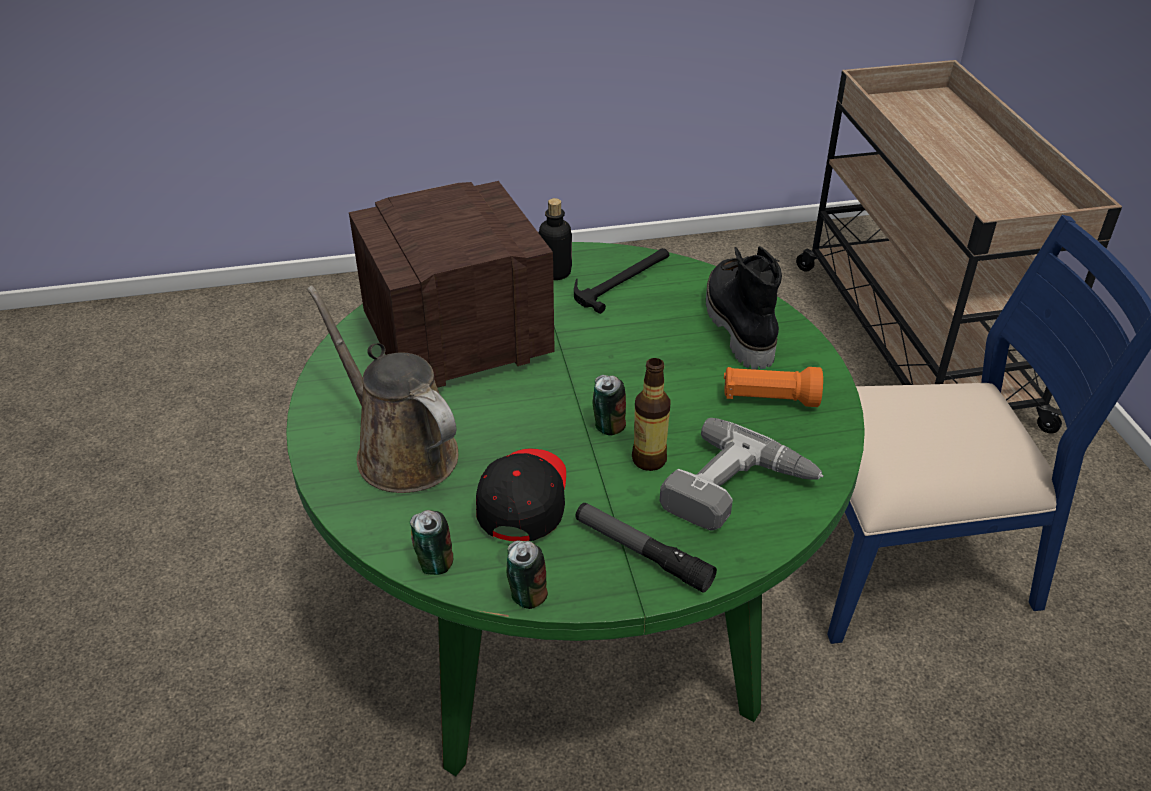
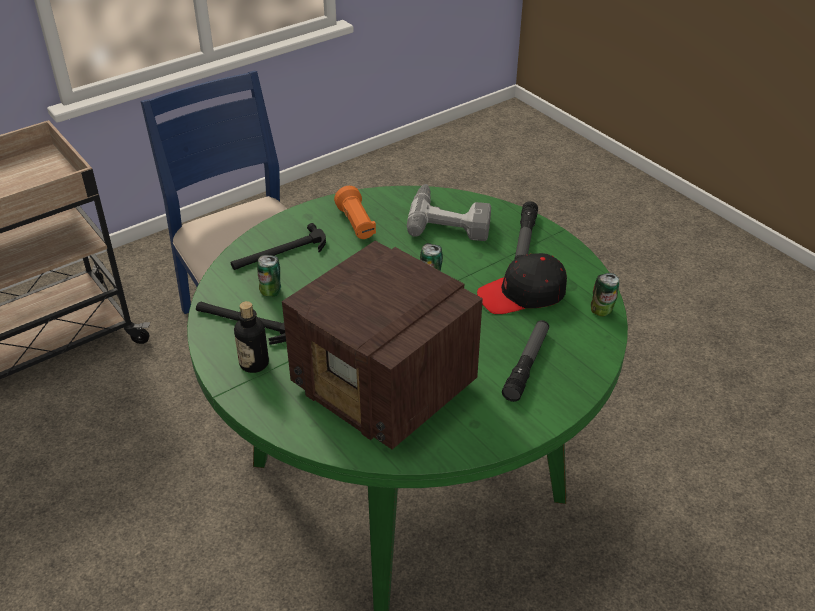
camera: 115 degrees left, 0 degrees up
(400, 451) = (526, 365): brown watering can -> flashlight
(526, 596) = (590, 270): can -> can (270, 292)
(649, 460) = (448, 256): bottle -> none
(737, 325) = (279, 253): black boot -> hammer

